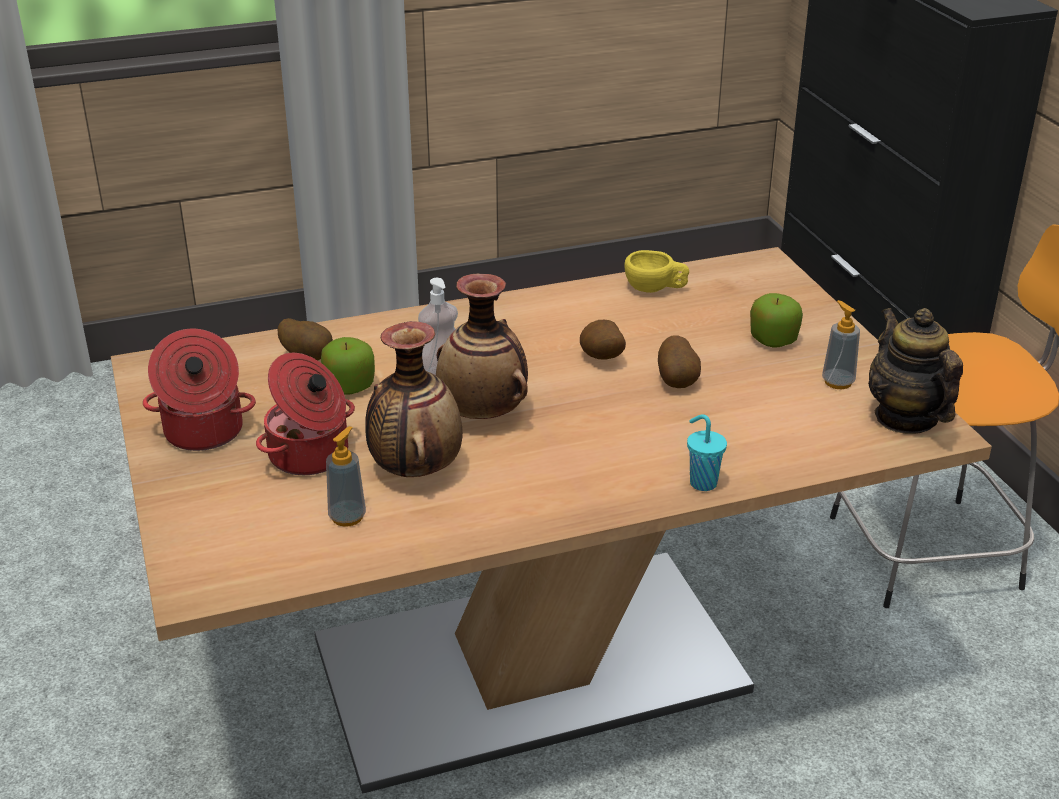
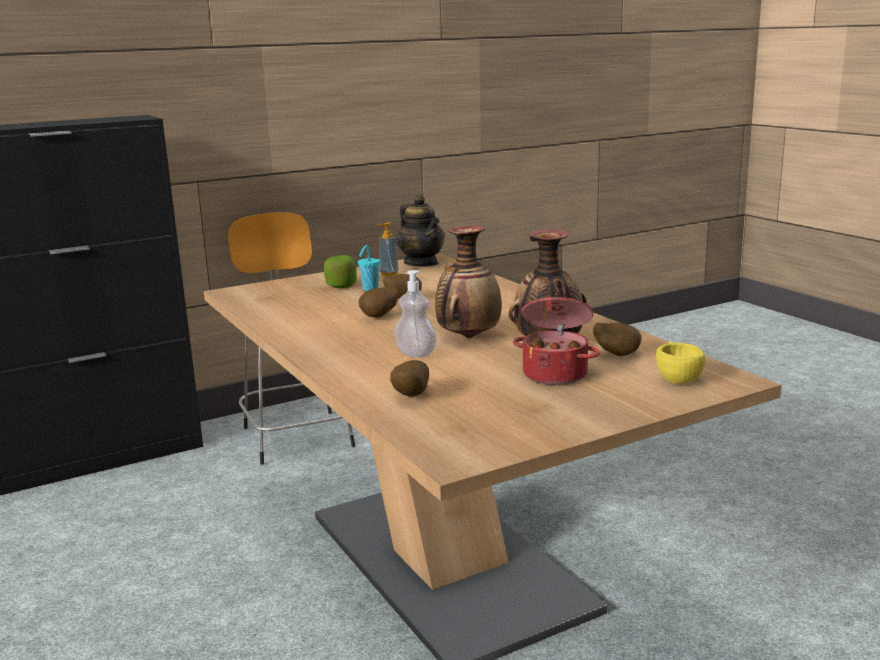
camera: 100 degrees left, 15 degrees down
(203, 432) = (552, 413): cooking pot -> none
(347, 517) = (617, 354): soap dispenser -> potato
(349, 385) = (449, 377): apple -> none
(655, 289) = (272, 312): yellow cup -> yellow cup (676, 378)
(701, 482) = (511, 290): turquoise cup -> turquoise cup (369, 289)
(906, 418) = (421, 263): teapot -> teapot turned 90 degrees counterclockwise

